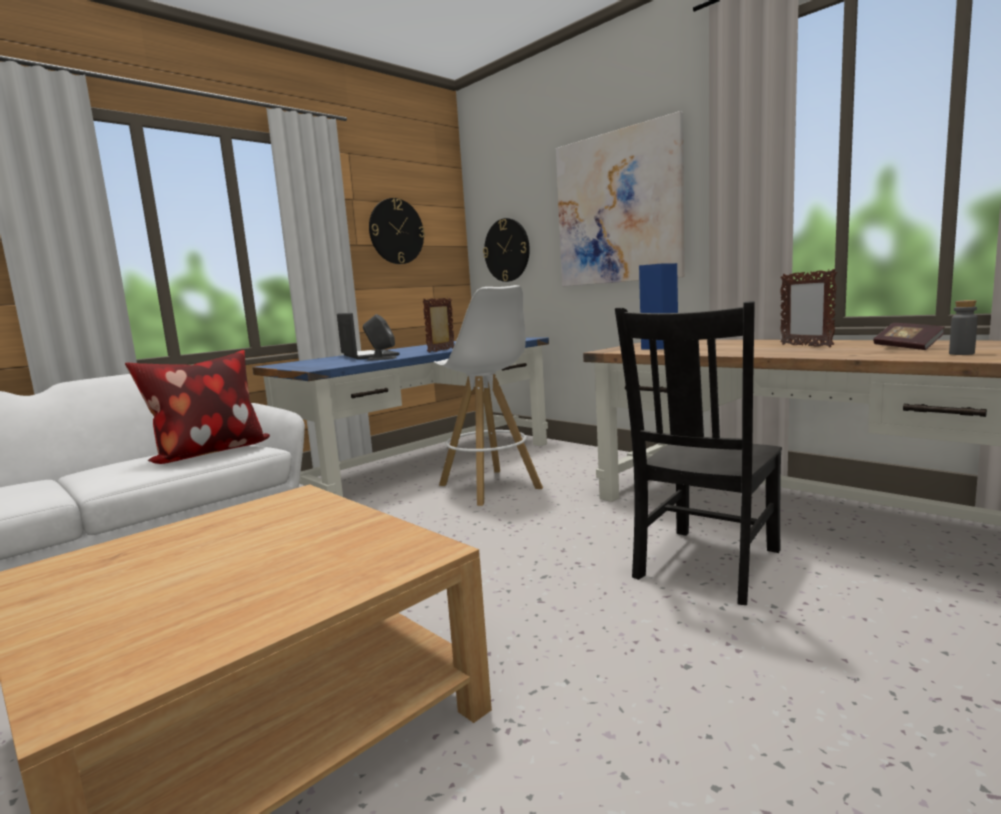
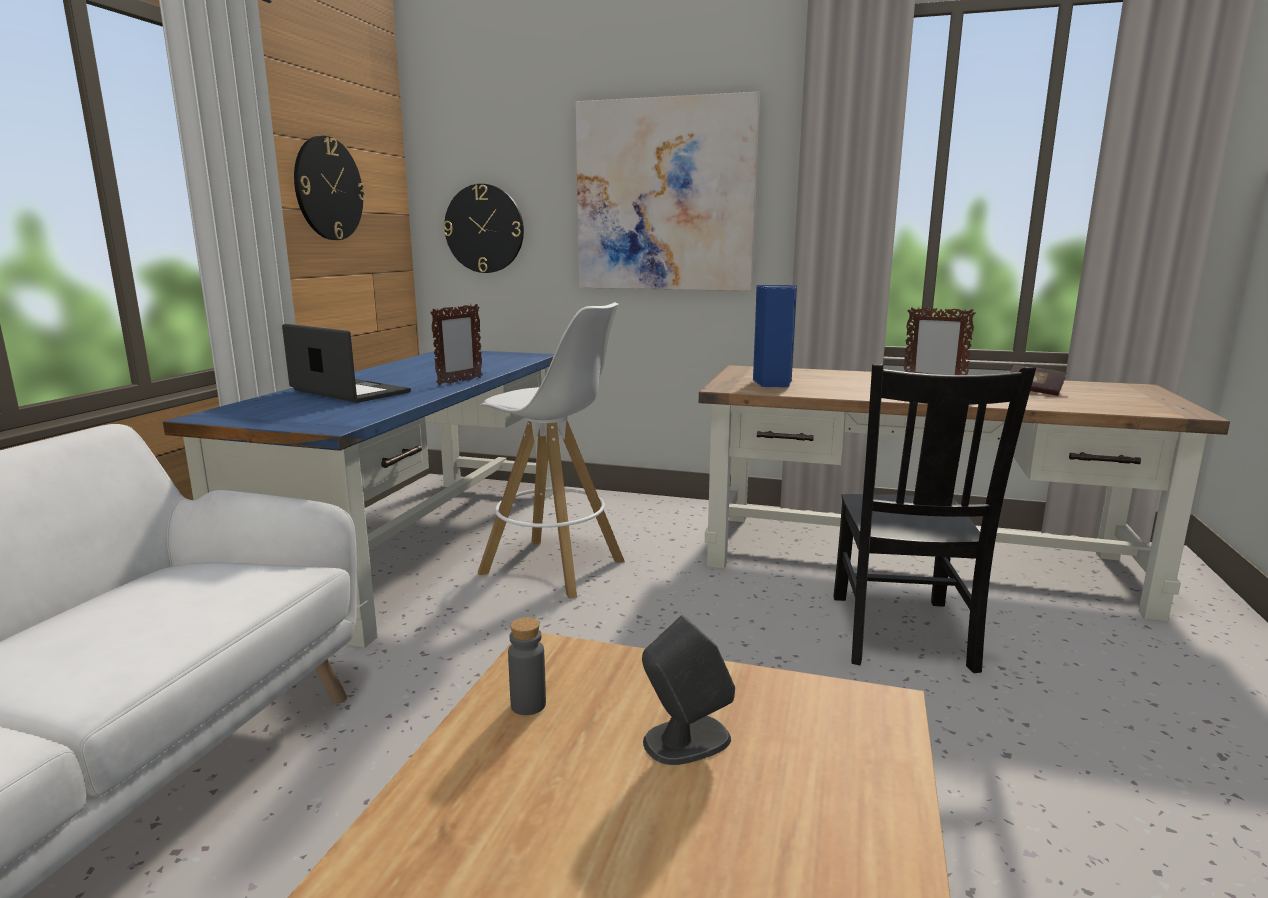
camera: 30 degrees left, 5 degrees up
(209, 453) = (211, 593): pillow -> none
(381, 359) = (400, 401): grey speaker -> grey speaker (685, 740)
(442, 350) = (459, 381): picture frame -> picture frame turned 150 degrees counterclockwise
(961, 354) = (1101, 403): grey bottle -> grey bottle (528, 705)

